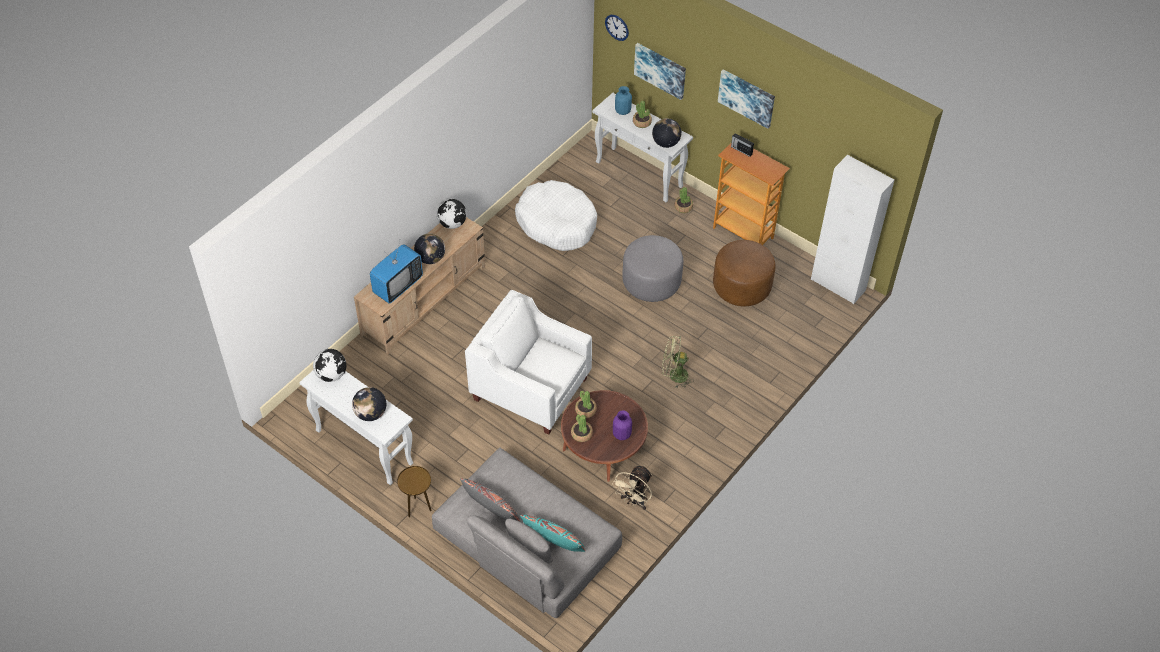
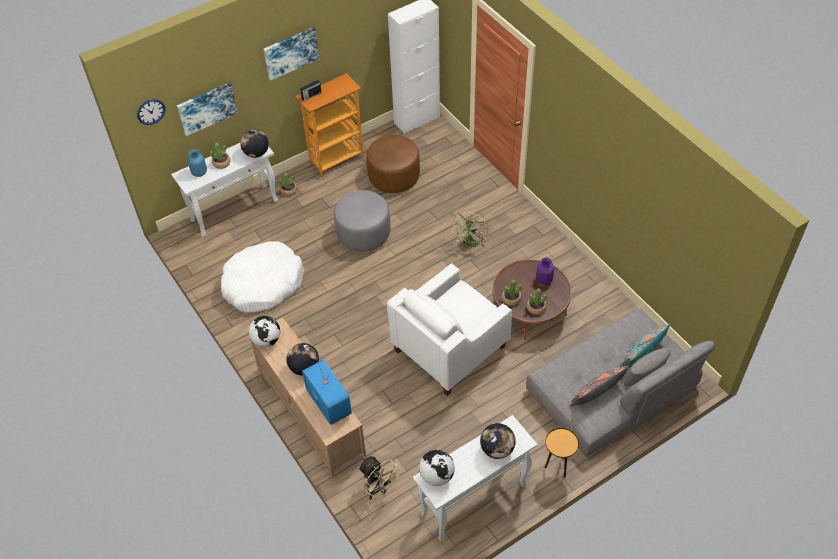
camera: 70 degrees left, 0 degrees up
(634, 501) = (591, 303): beige fan -> beige fan (378, 489)

